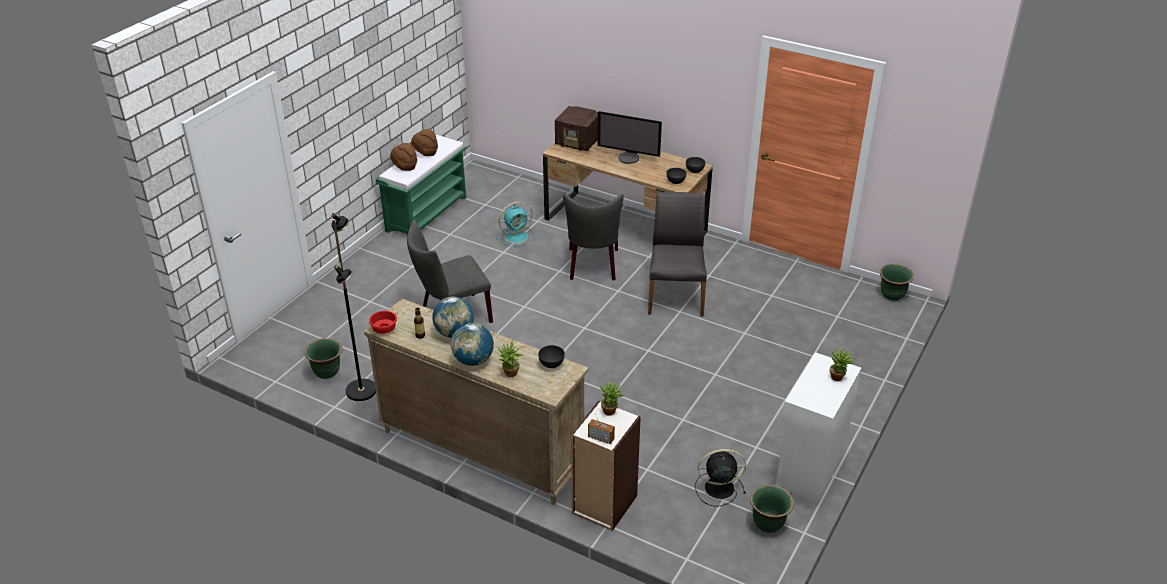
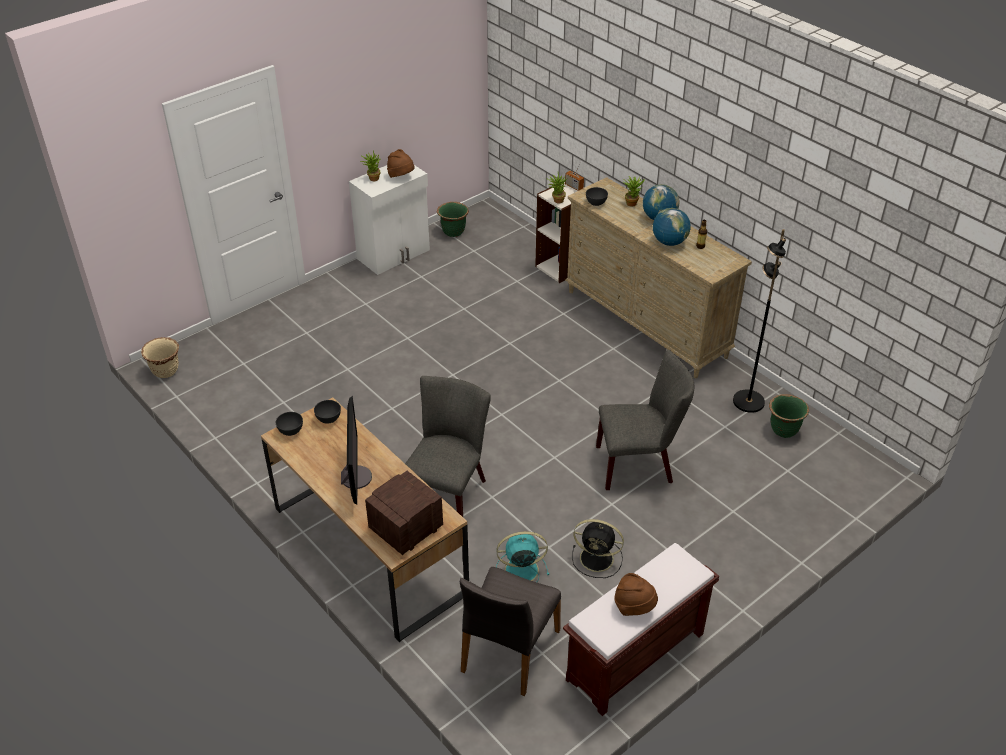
camera: 160 degrees left, 5 degrees up
(384, 329) = (732, 259): red bowl -> none
(405, 167) = (672, 580): brown hat -> brown hat (401, 176)
(427, 213) = (634, 658): green bench -> brown bench
(578, 142) = (404, 529): radio -> radio turned 90 degrees counterclockwise
(629, 158) = (355, 477): monitor -> monitor turned 45 degrees clockwise
(675, 296) = (382, 427): grey chair -> grey chair (508, 651)
(717, 488) = (472, 258): black fan -> black fan (598, 559)
(892, 295) = (165, 371): green planter -> beige planter

